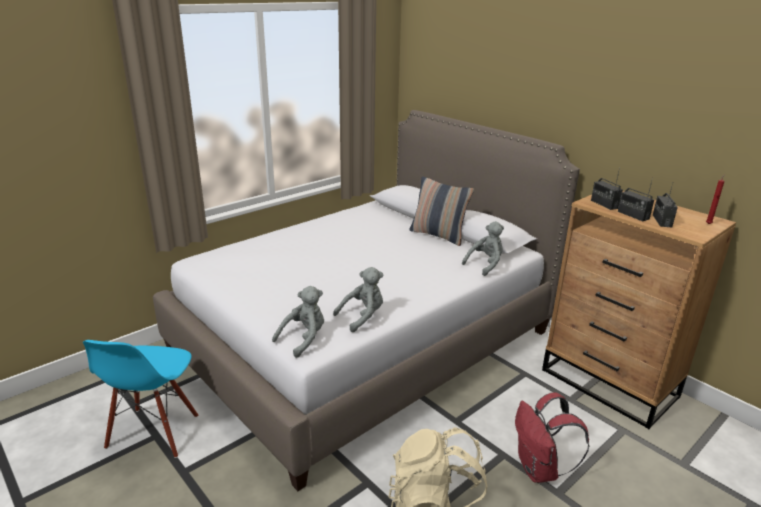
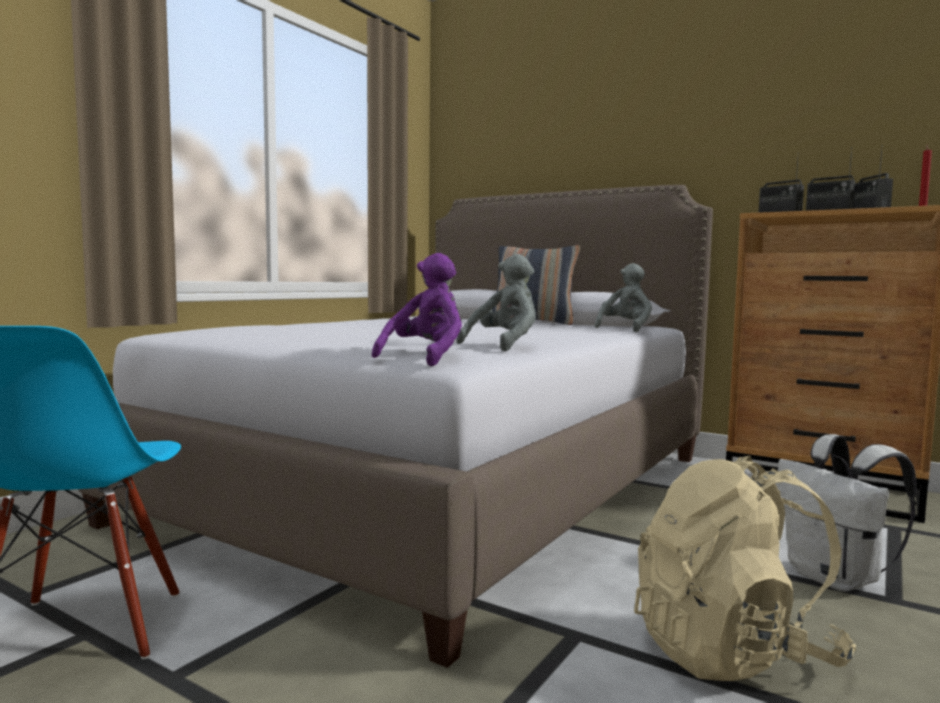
camera: 15 degrees left, 20 degrees down
(304, 339) = (426, 358): grey plush toy -> purple plush toy
(539, 470) = (836, 579): red backpack -> white backpack

